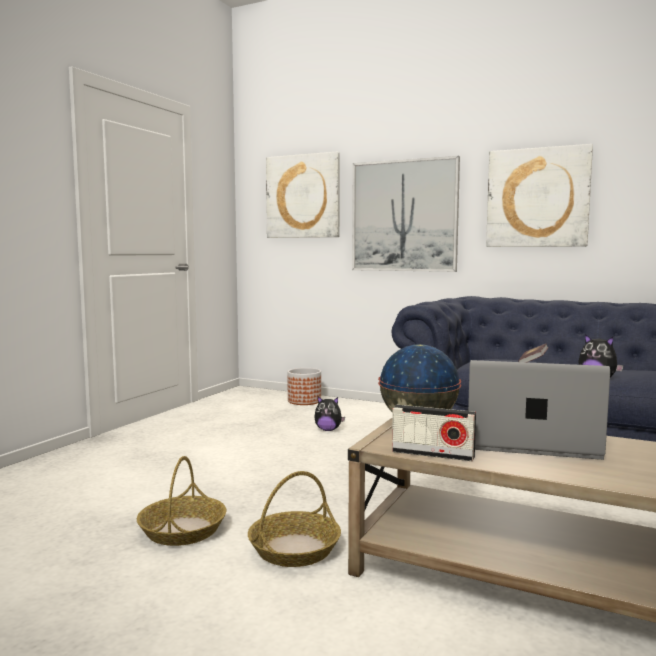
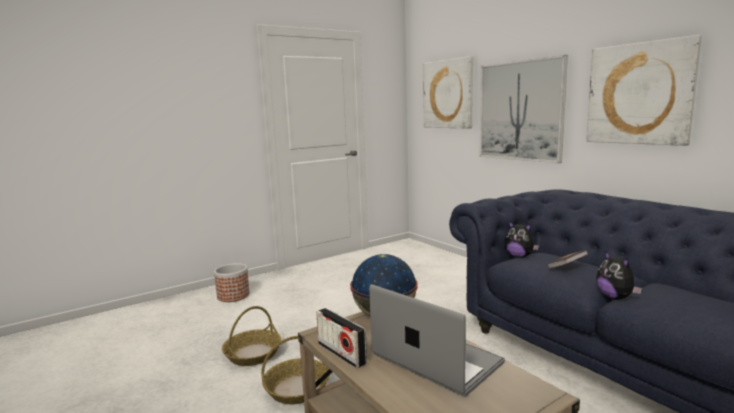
camera: 30 degrees right, 5 degrees up
(304, 401) = (440, 258): planter -> planter (233, 296)
(328, 430) = (428, 289): plush toy -> plush toy (519, 256)

